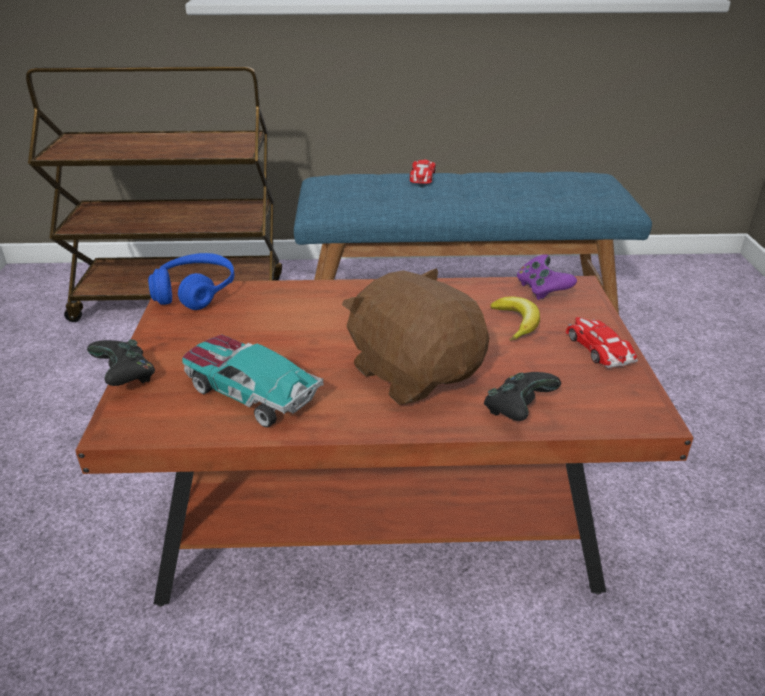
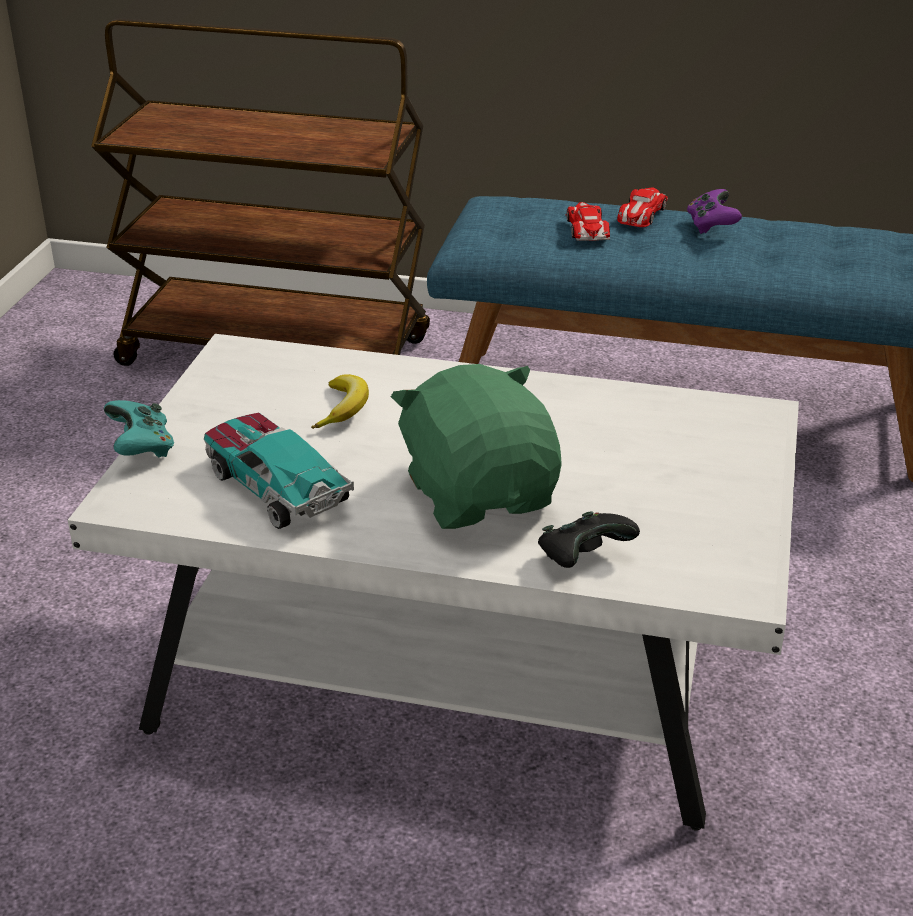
camera: 15 degrees right, 0 degrees up
(126, 377) = (142, 448): black game controller -> turquoise game controller
(195, 292) = (254, 353): blue headphones -> none
(379, 504) = (452, 670): brown coffee table -> white coffee table
(415, 373) = (480, 494): brown plush toy -> green plush toy
(516, 323) = (645, 451): banana -> banana (343, 409)
(541, 290) = (709, 411): purple game controller -> purple game controller (711, 226)
(598, 348) = (735, 499): toy car -> toy car (587, 229)

